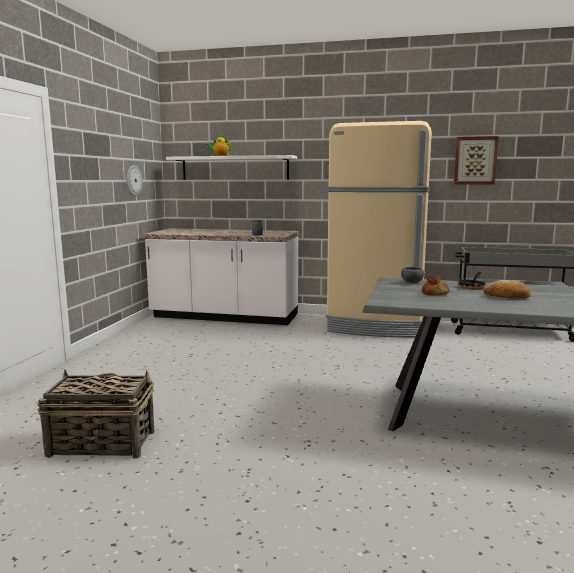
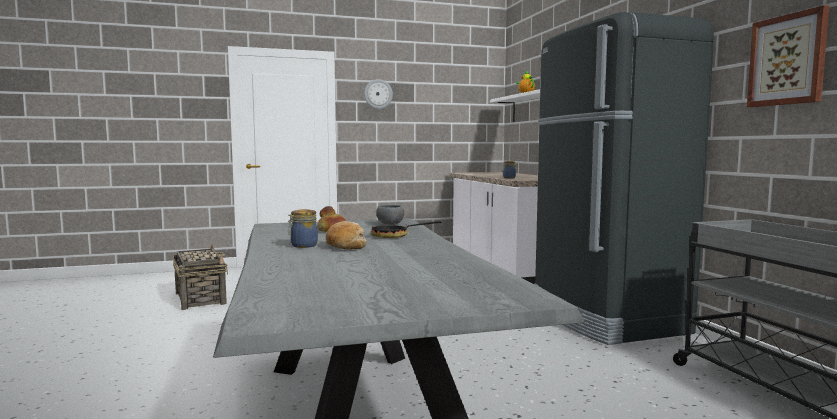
camera: 60 degrees right, 5 degrees down
(133, 180) = (446, 123): wall clock -> wall clock (378, 94)
(375, 326) = (605, 319): beige fridge -> black fridge
(504, 303) = (303, 246): none -> jar

